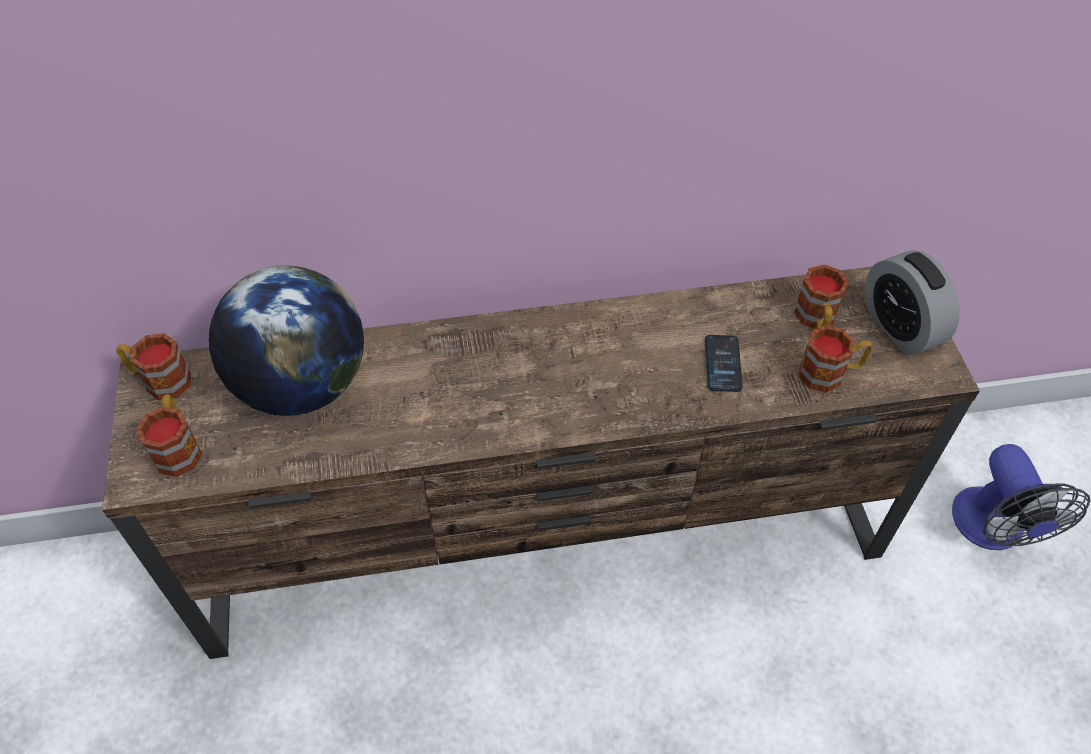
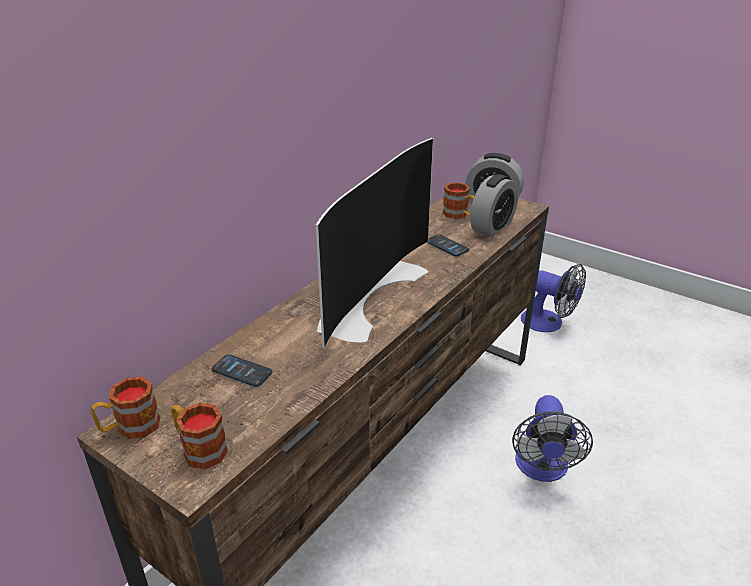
camera: 45 degrees left, 20 degrees down
(301, 385) = (242, 371): globe -> phone
(534, 375) = (369, 294): none -> television
(715, 708) = (542, 469): none -> fan
(830, 373) = (492, 227): mug -> alarm clock

